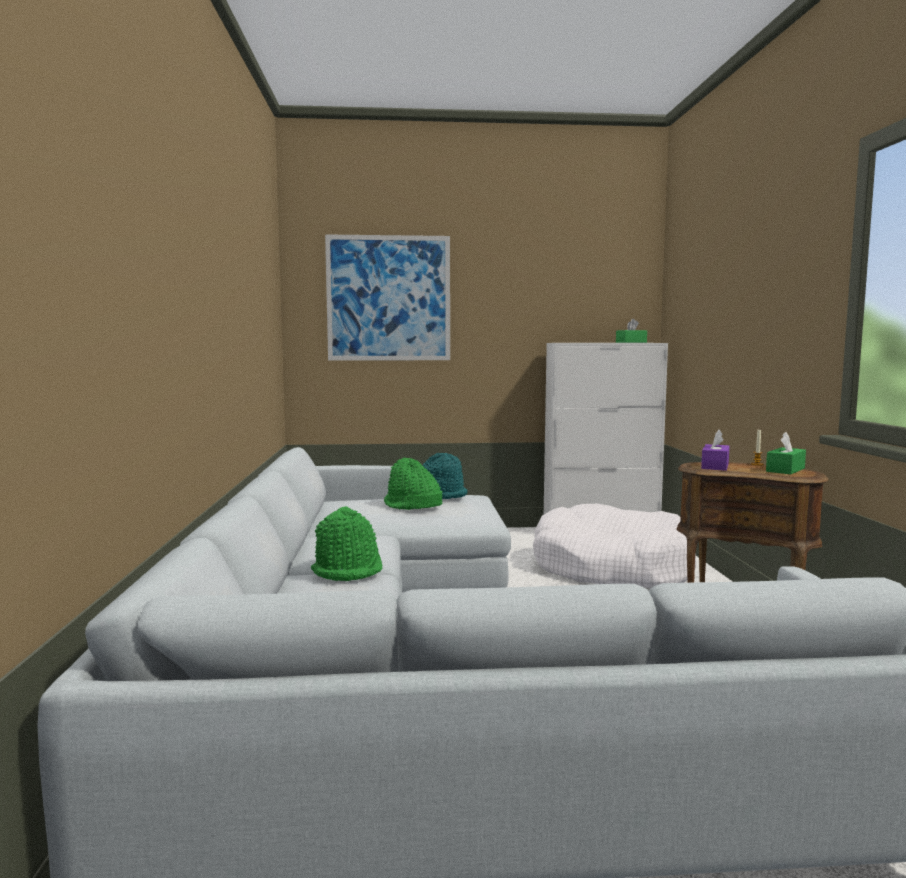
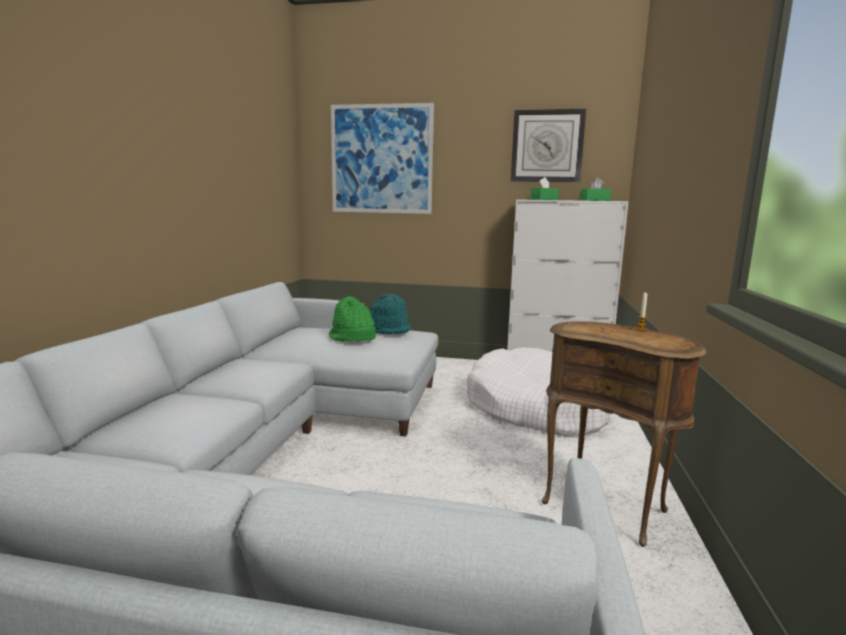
camera: 15 degrees right, 5 degrees up
(348, 570) = (216, 395): green hat -> none
(575, 285) = (547, 146): none -> wall clock
(715, 466) = (588, 328): purple tissue box -> none
(785, 470) = (662, 339): green tissue box -> green tissue box (544, 199)

